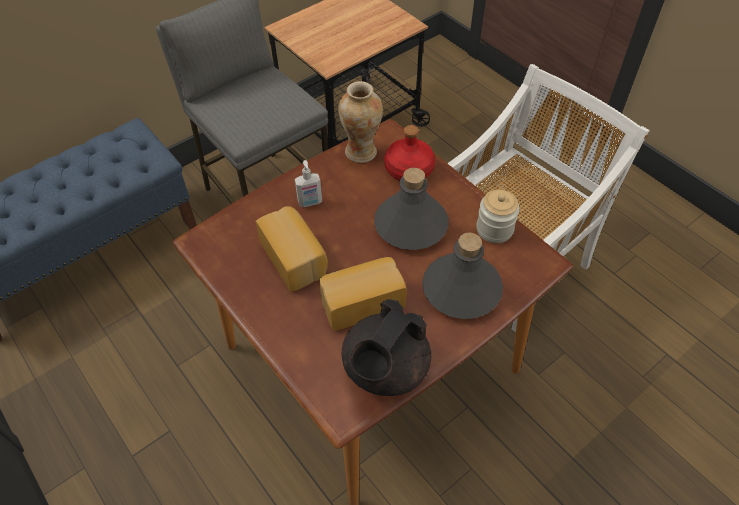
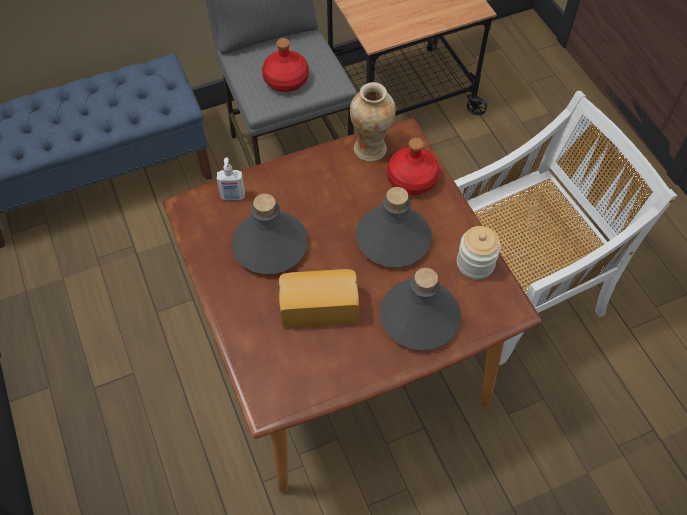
camera: 15 degrees right, 5 degrees up
(258, 111) = (285, 79): none -> red bottle
(295, 258) = (271, 246): bread -> grey bottle
(310, 203) = (302, 192): soap dispenser -> soap dispenser (233, 196)
(385, 369) = (319, 377): black teapot -> none

